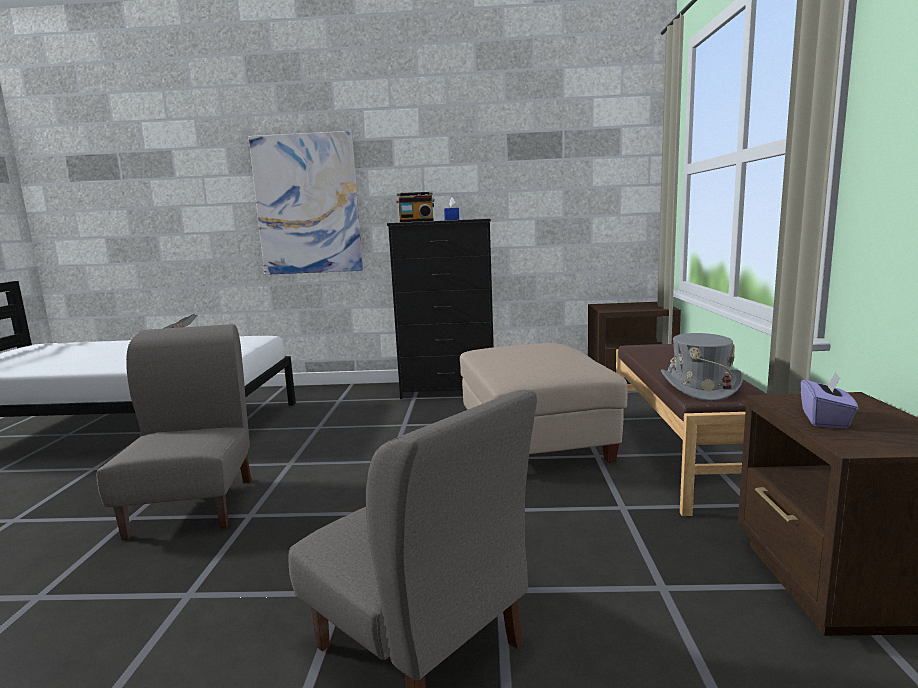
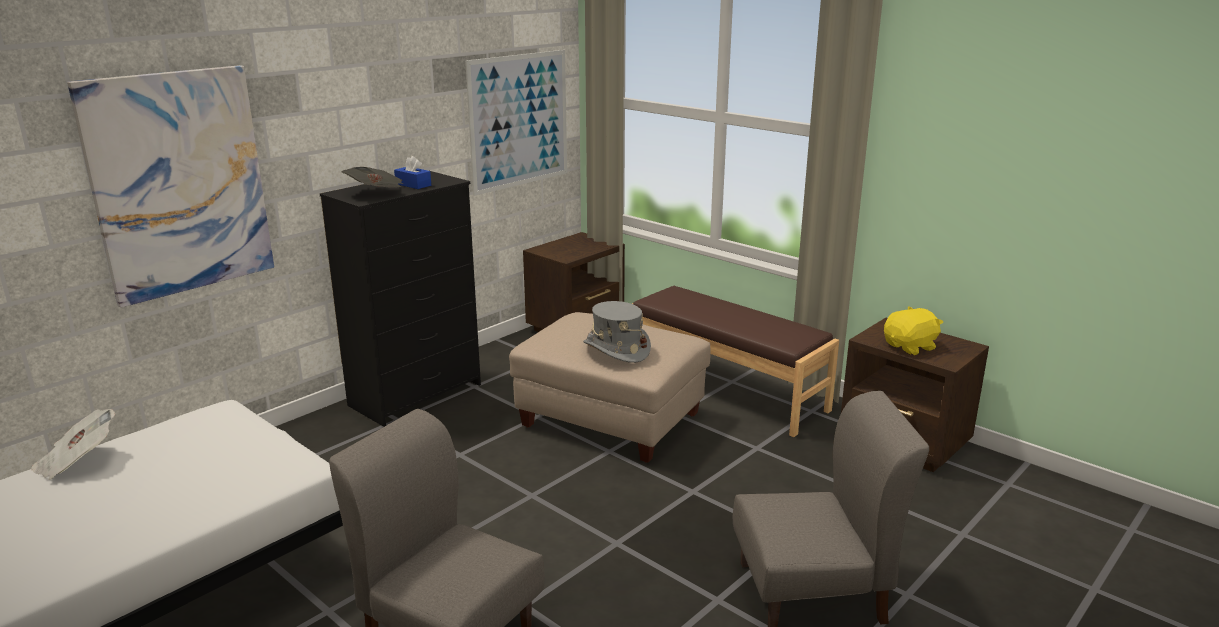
camera: 50 degrees left, 10 degrees up
(416, 221) = (377, 194): radio -> newspaper
(594, 190) = (519, 121): none -> picture
(699, 388) = (775, 335): grey hat -> grey hat (616, 349)
(825, 419) = (910, 347): purple tissue box -> yellow plush toy

